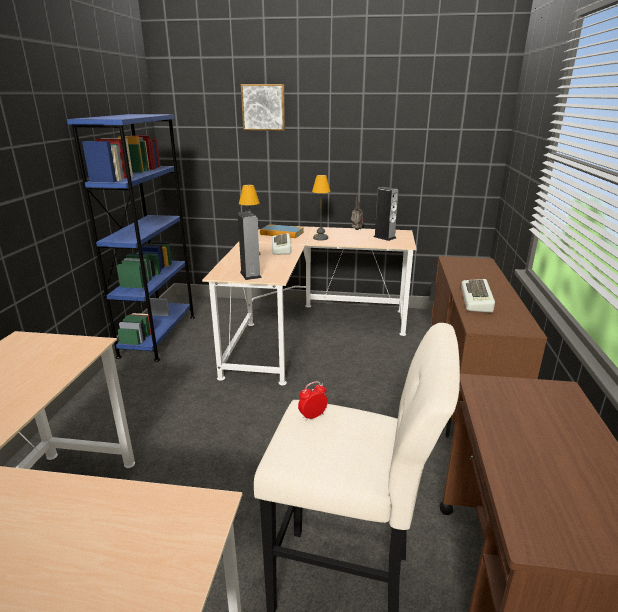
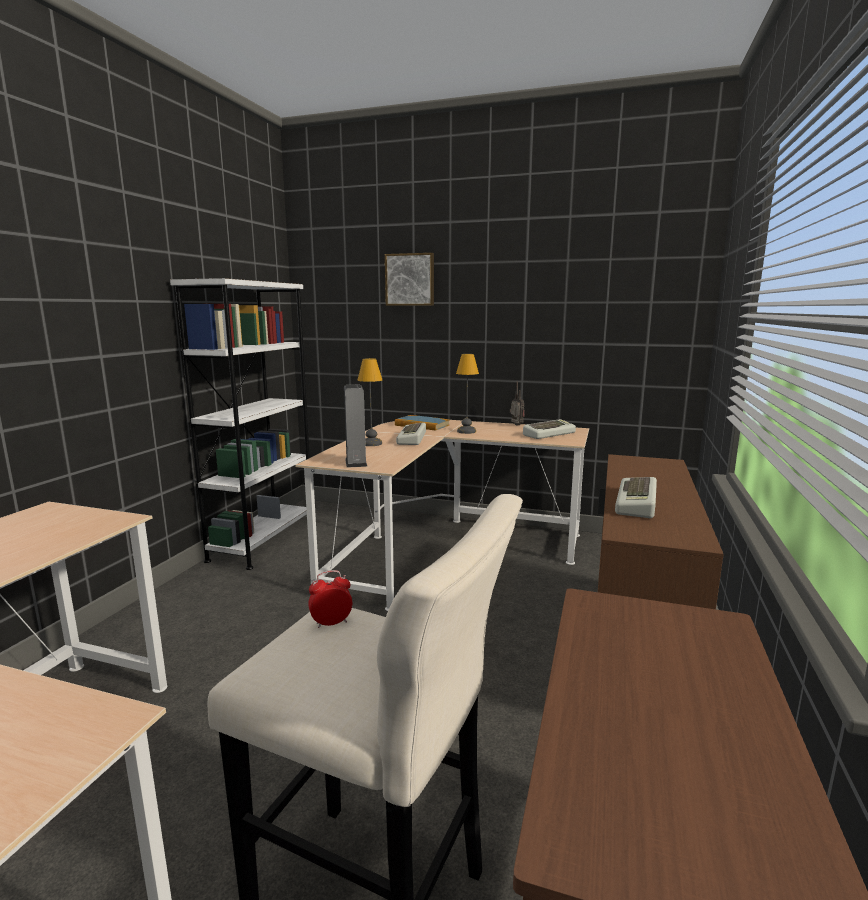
camera: 10 degrees right, 10 degrees down
(158, 335) = (263, 541): blue bookcase -> white bookcase
(384, 237) = (548, 434): speaker -> keyboard

